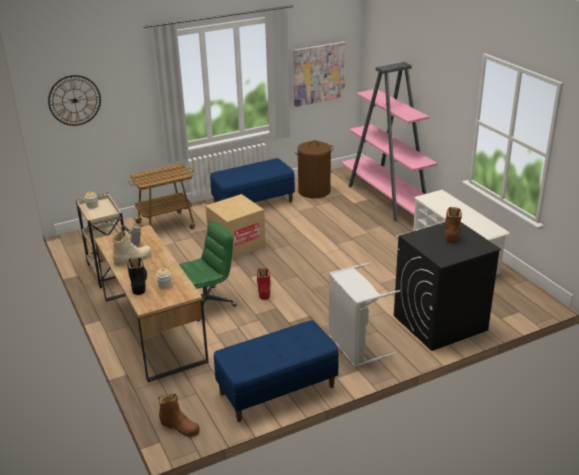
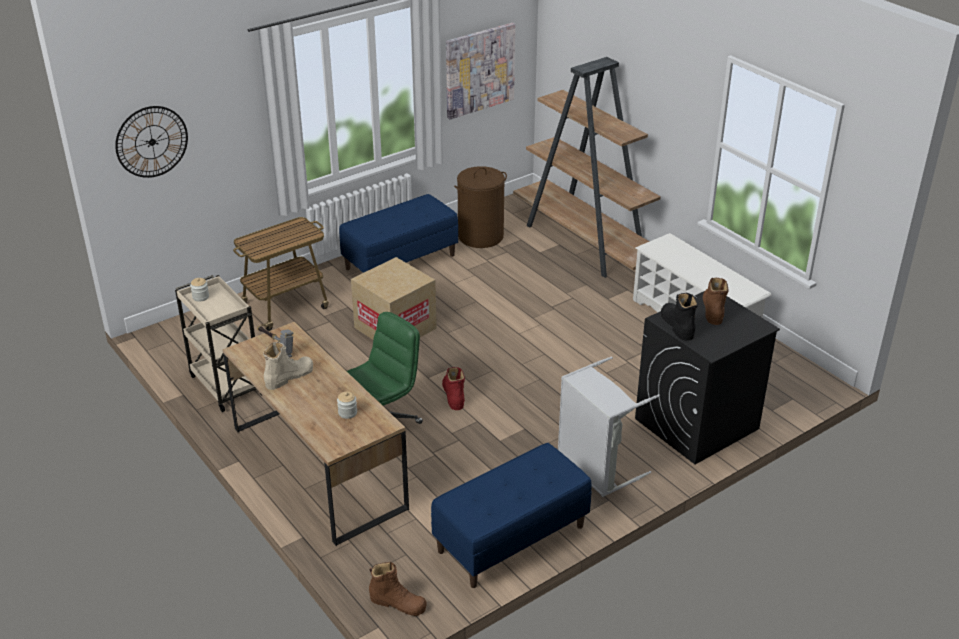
camera: 10 degrees left, 5 degrees up
(139, 283) = (312, 414): black boot -> black boot (677, 325)
(388, 199) = (586, 243): pink bookcase -> brown bookcase

